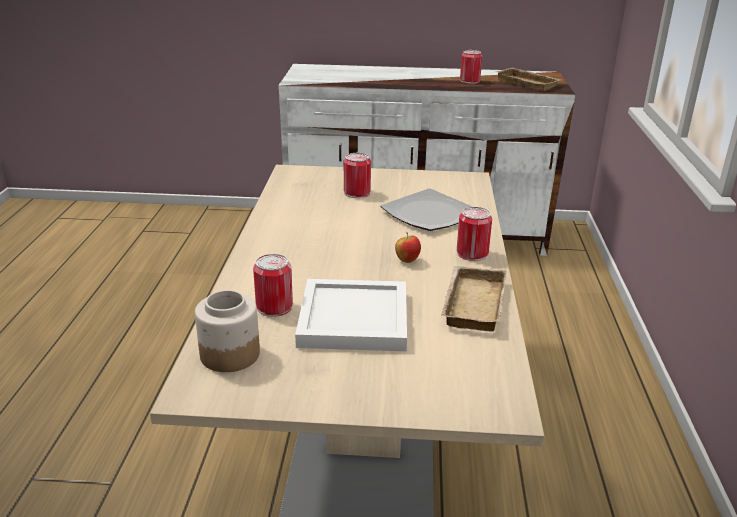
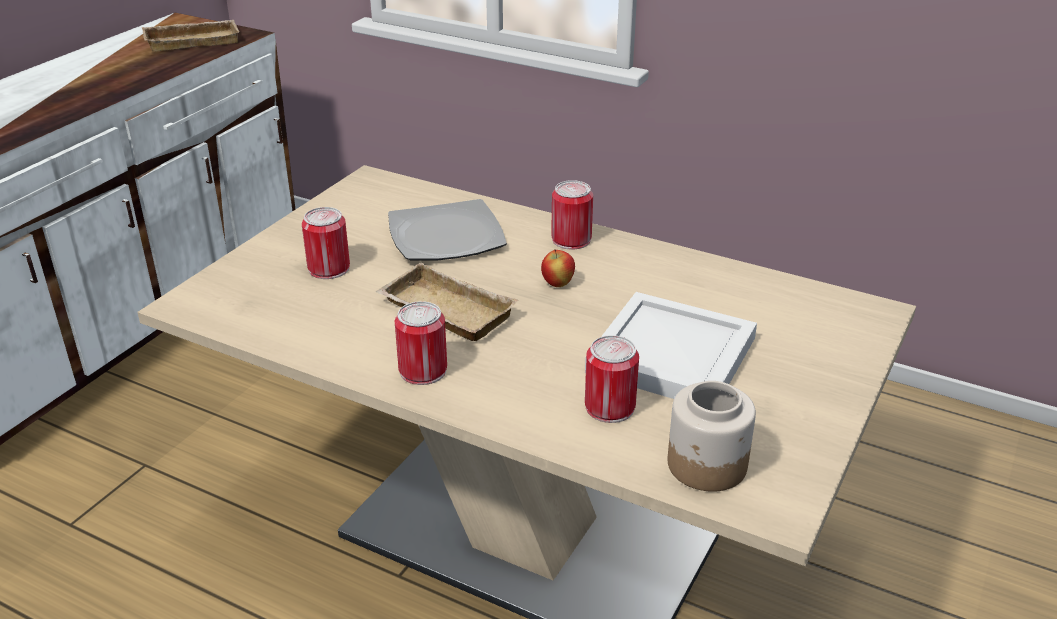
camera: 65 degrees left, 5 degrees up
(470, 81) = (123, 68): can -> can (423, 370)
(471, 303) = (679, 272): beige tray -> beige tray (443, 312)

